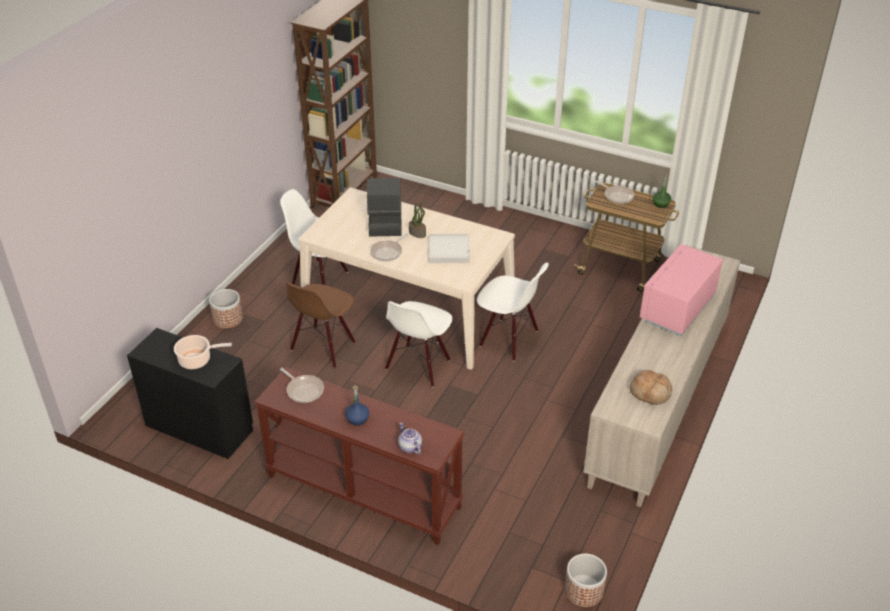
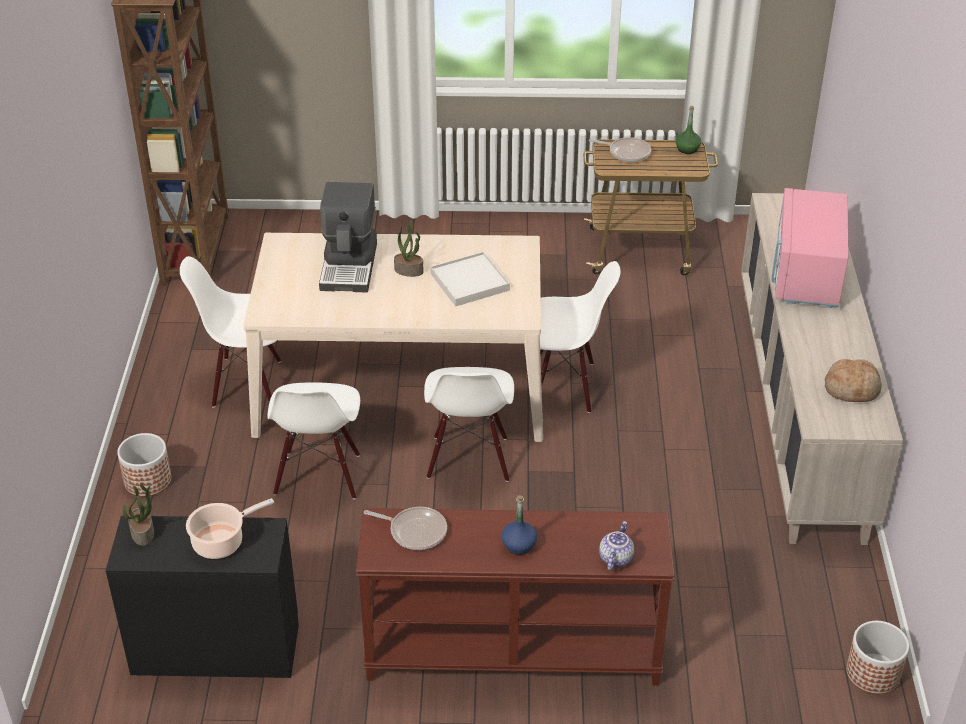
camera: 25 degrees left, 0 degrees up
(160, 341) = (143, 533): none -> potted plant
(323, 347) = (319, 475): brown chair -> white chair
(384, 221) = (350, 266): coffee machine -> coffee machine turned 150 degrees counterclockwise
(388, 252) = (388, 308): frying pan -> none
(409, 447) = (615, 558): teapot -> teapot turned 75 degrees clockwise

